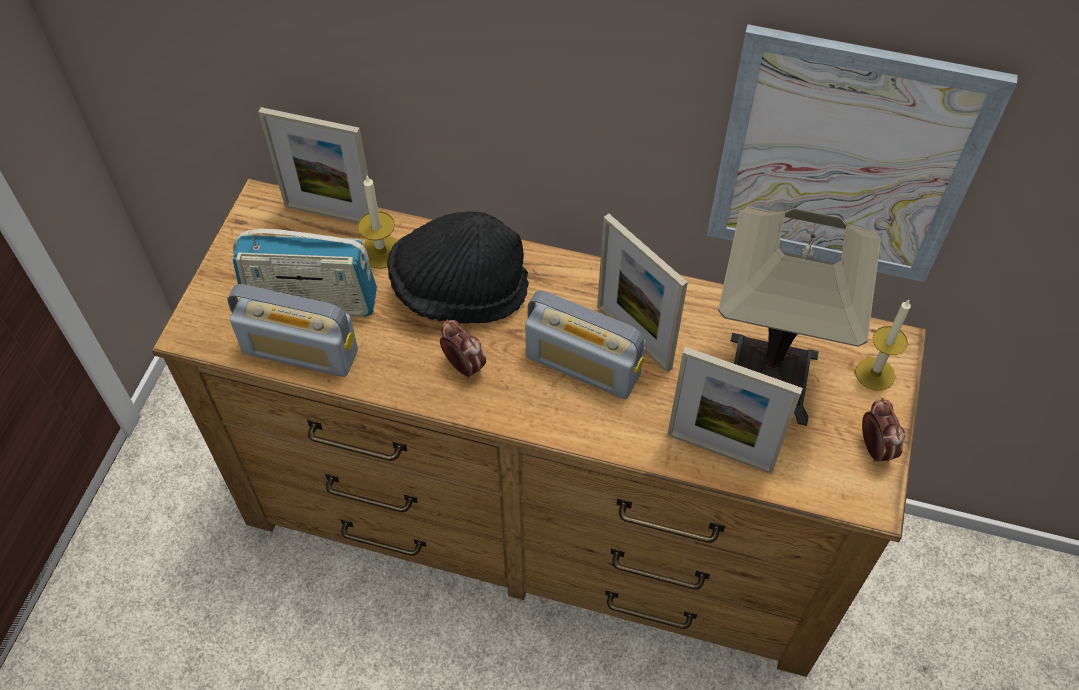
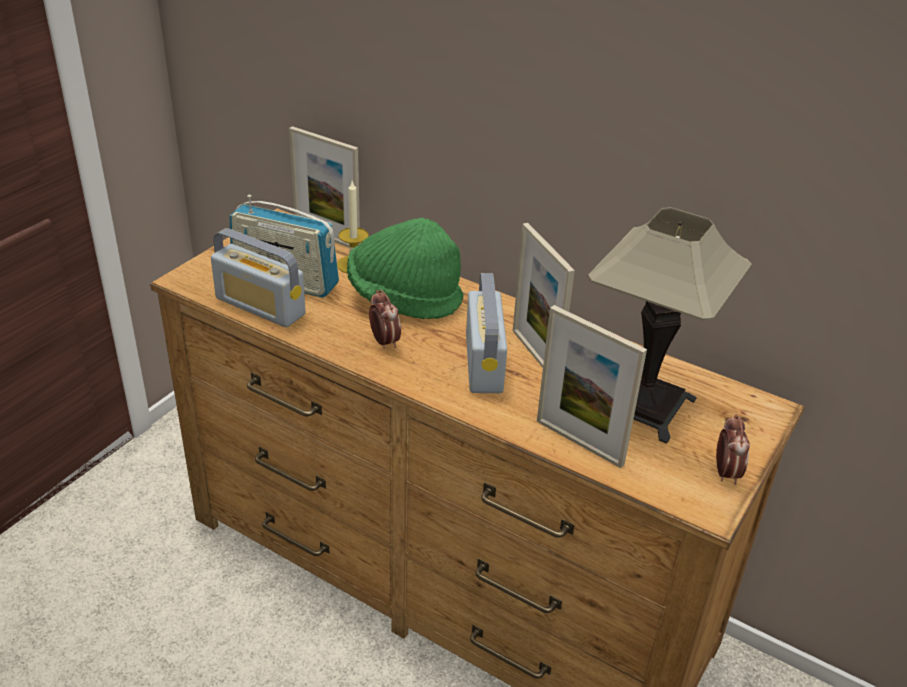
camera: 15 degrees right, 20 degrees down
(459, 291) = (404, 298): black hat -> green hat
(583, 365) = (483, 362): radio -> radio turned 135 degrees counterclockwise
(844, 160) = (733, 207): picture -> none
(875, 373) = (744, 423): candle -> none

